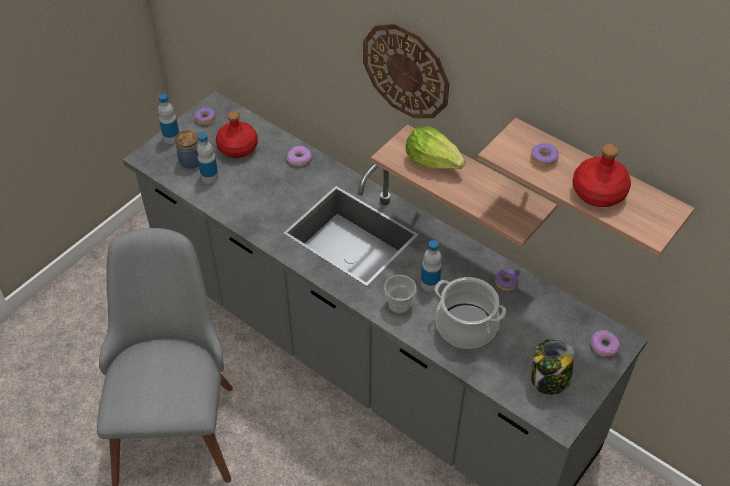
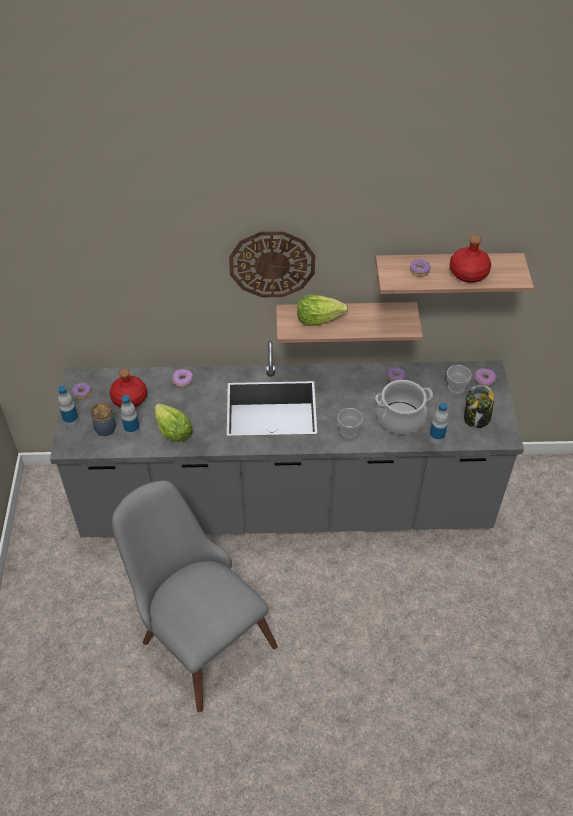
camera: 40 degrees left, 0 degrees up
(242, 199) = (173, 431): none -> lettuce
(430, 284) = (353, 407): bottle -> bottle (436, 438)
(560, 334) = (456, 388): none -> cup

